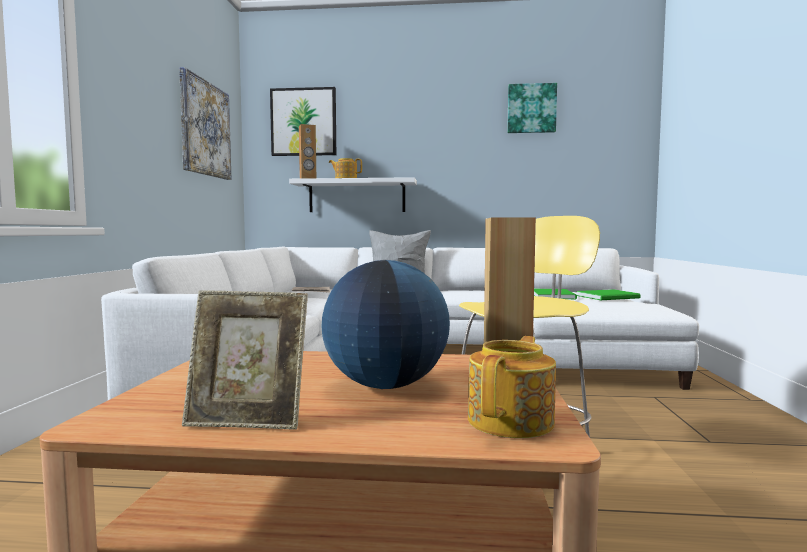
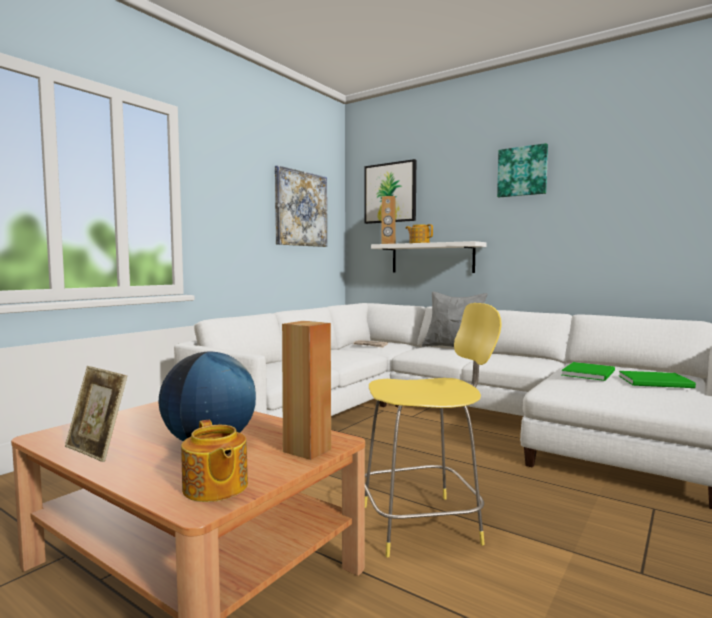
camera: 30 degrees right, 0 degrees up
(512, 421) = (215, 488): teapot -> teapot turned 90 degrees clockwise
(531, 109) = (612, 161): picture -> picture (522, 171)

